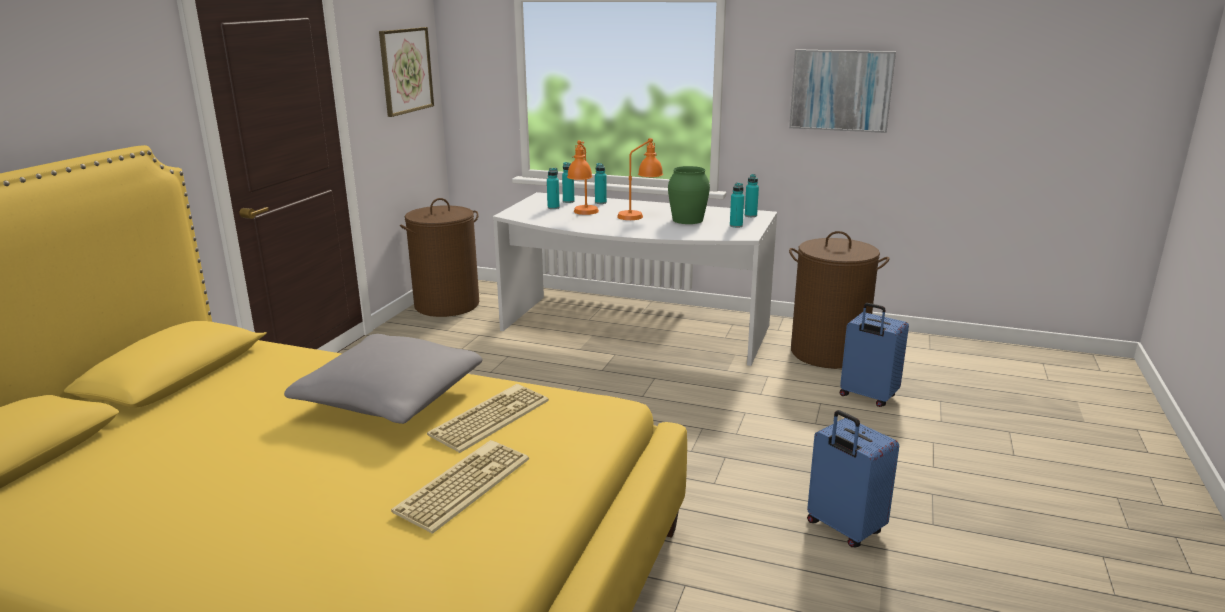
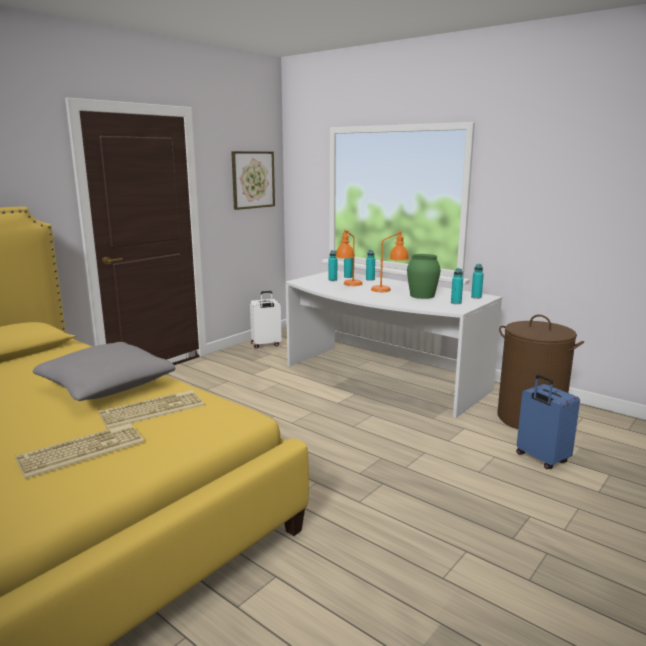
camera: 20 degrees right, 5 degrees down
(447, 305) = (266, 345): brown laundry basket -> white suitcase
(841, 90) = (562, 199): picture -> none
(843, 529) = (441, 564): blue suitcase -> none

